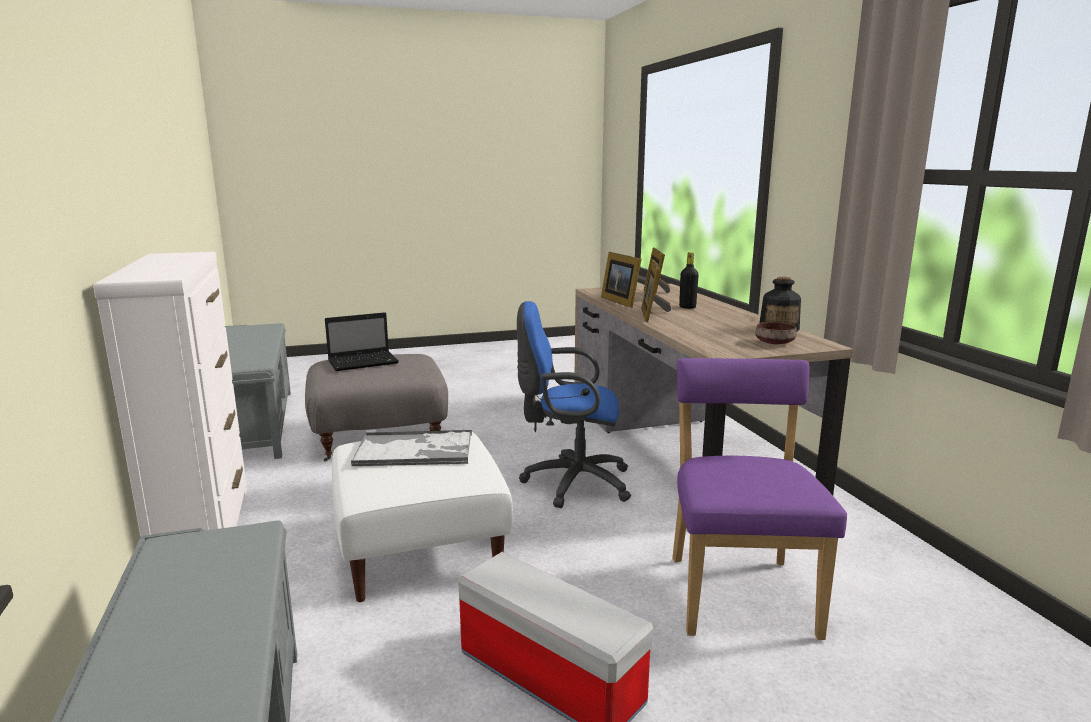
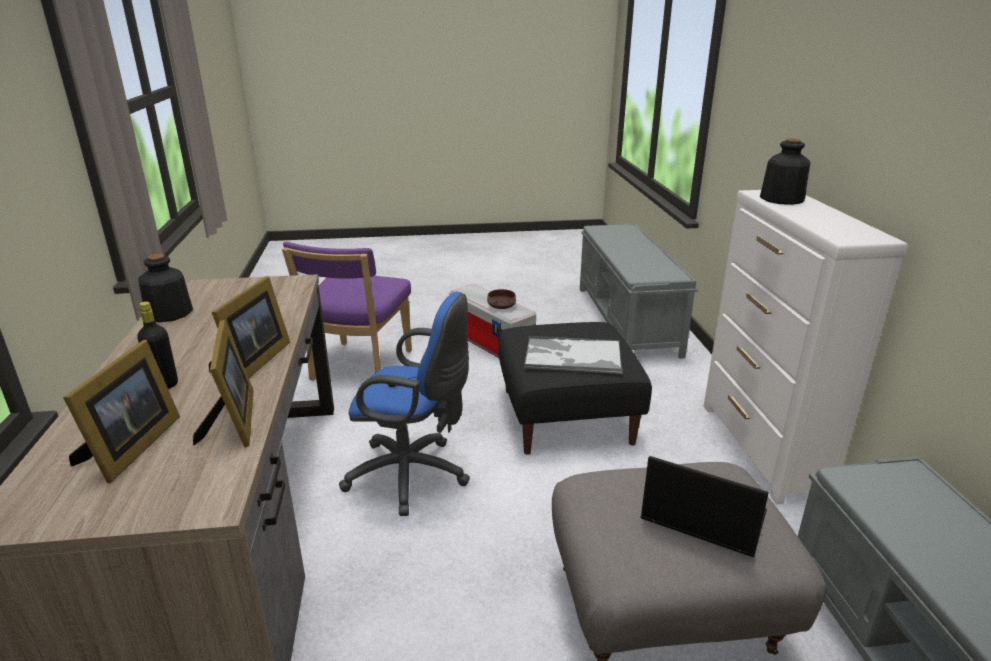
camera: 170 degrees left, 10 degrees up
(156, 272) = (781, 199): none -> bottle
(364, 362) = (700, 517): laptop -> laptop turned 45 degrees clockwise
(421, 549) = (565, 415): white ottoman -> black ottoman
(773, 343) = (223, 292): brown bowl -> brown bowl (501, 307)

